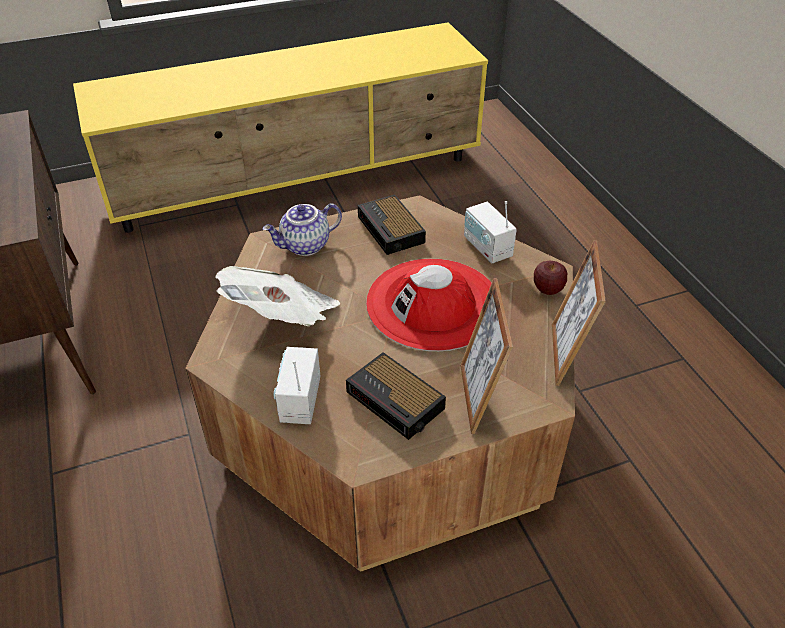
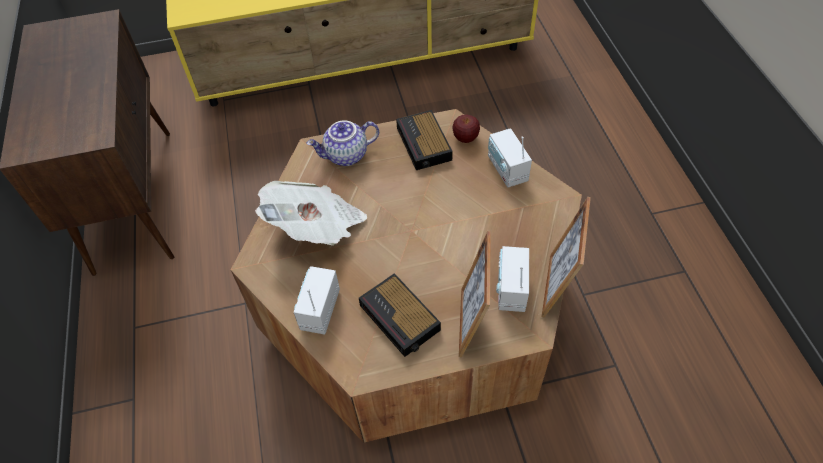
camera: 10 degrees right, 10 degrees up
(433, 304) = (448, 224): red hat -> none
(516, 361) = (511, 289): none -> radio
(547, 290) = (553, 218): apple -> apple (465, 138)

